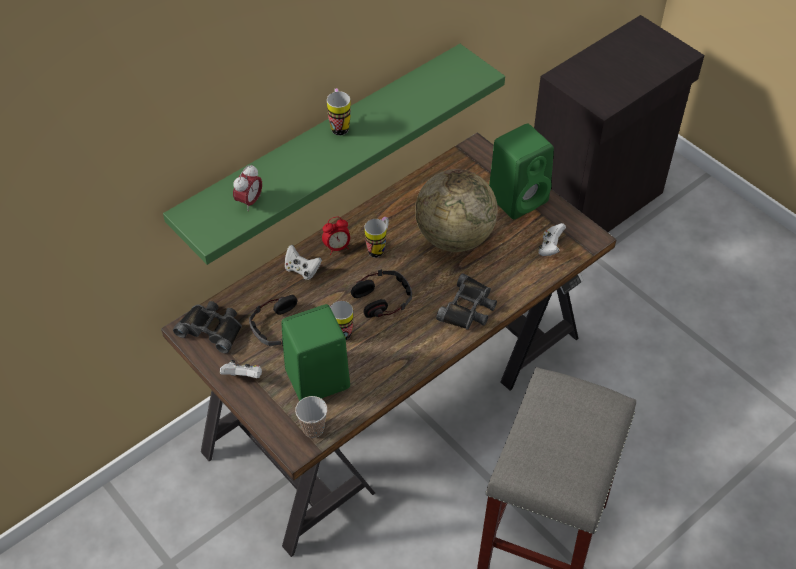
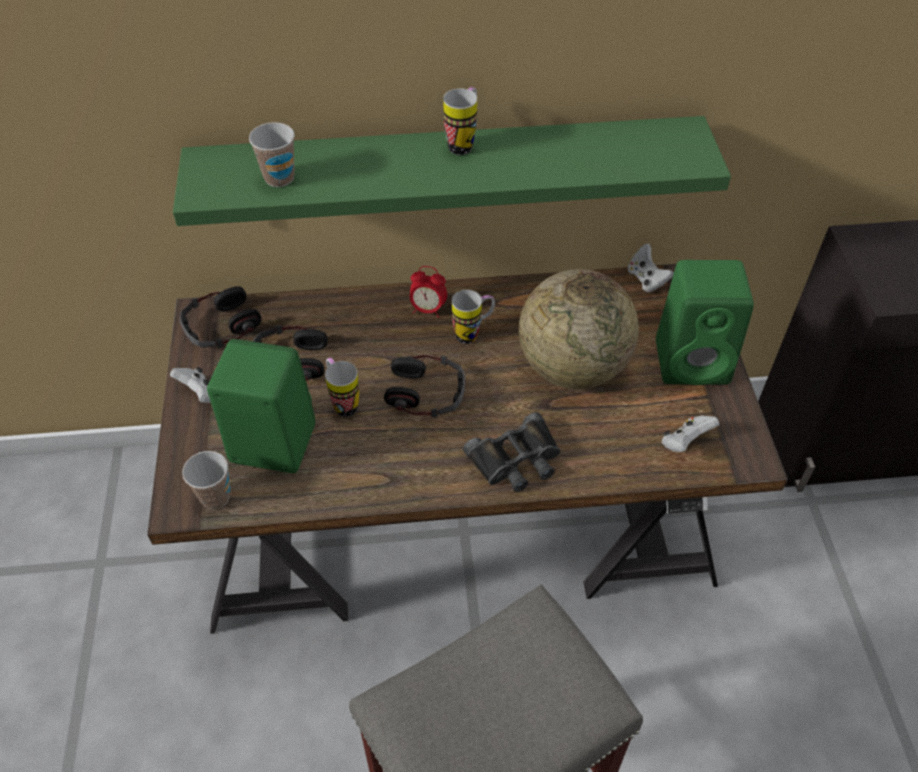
camera: 35 degrees right, 0 degrees up
(212, 329) = (221, 326): black binoculars -> headphones
(249, 202) = (279, 178): alarm clock -> cup
(302, 270) = (368, 314): white game controller -> white game controller (646, 279)

